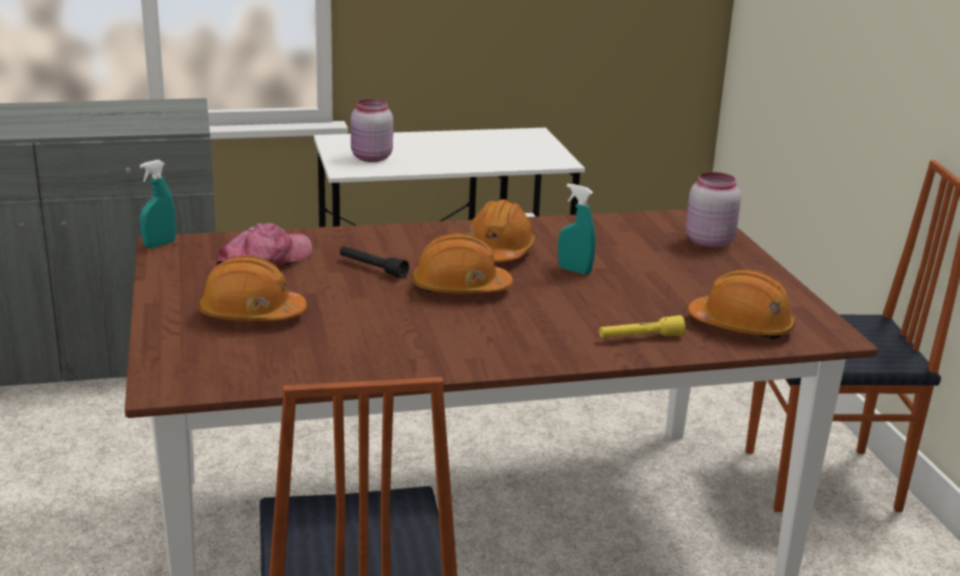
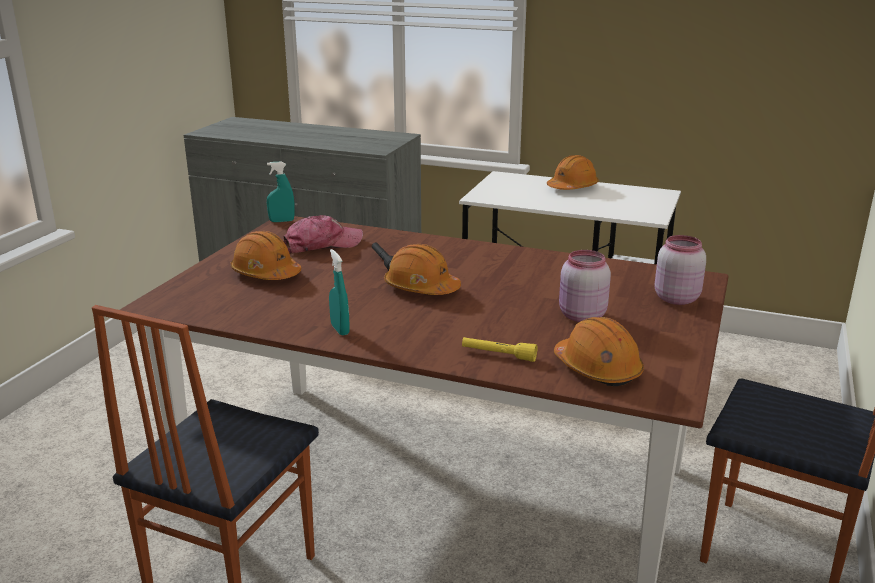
camera: 35 degrees right, 0 degrees up
(371, 158) = (508, 192): pink jar -> pink jar (580, 316)
(498, 252) = (488, 270): orange hard hat -> orange hard hat (572, 187)
(574, 270) = (526, 295): turquoise spray bottle -> turquoise spray bottle (340, 329)

